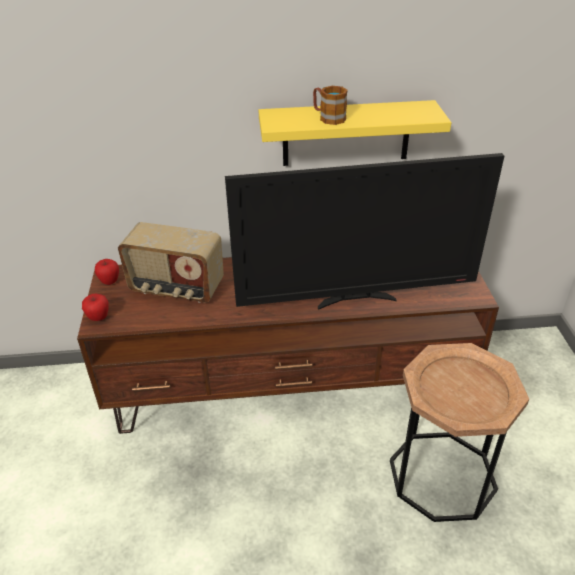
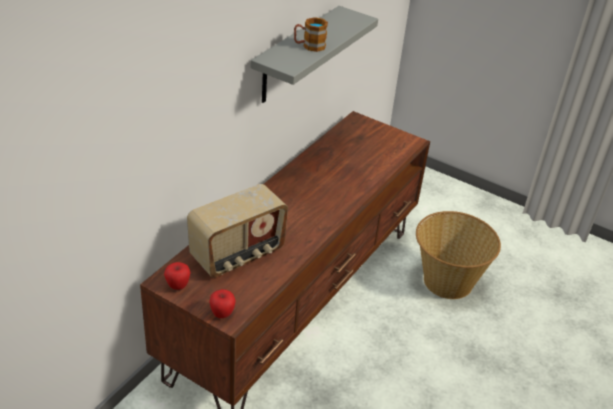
camera: 55 degrees left, 0 degrees up
(346, 133) = (296, 55): yellow shelf -> grey shelf
(356, 299) = (358, 184): television -> none
(442, 475) = (447, 281): brown side table -> basket

